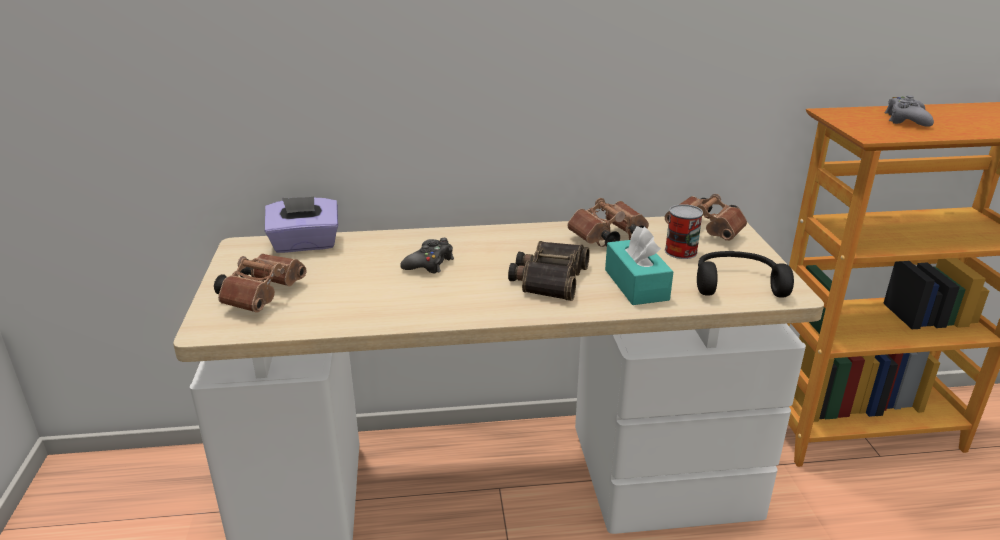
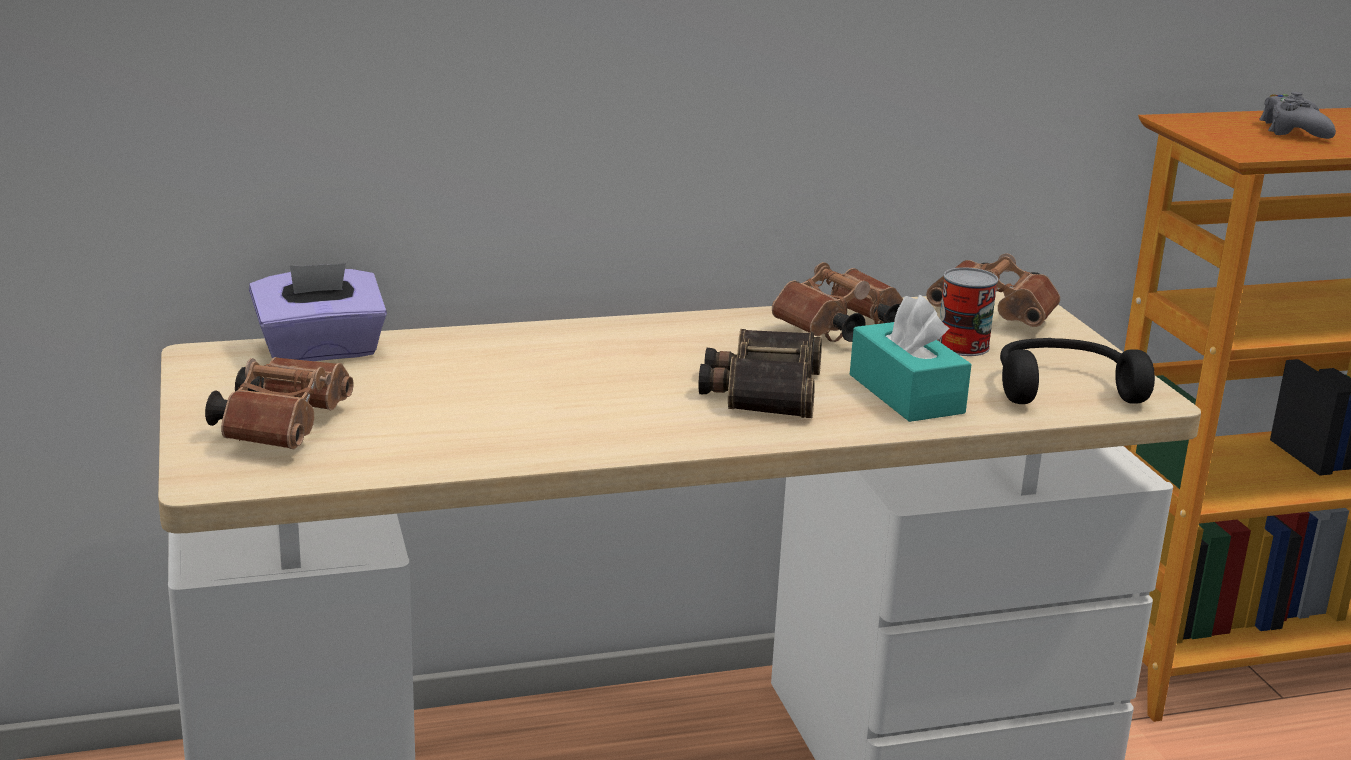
camera: 10 degrees left, 5 degrees down
(429, 263) = (553, 373): black game controller -> none

